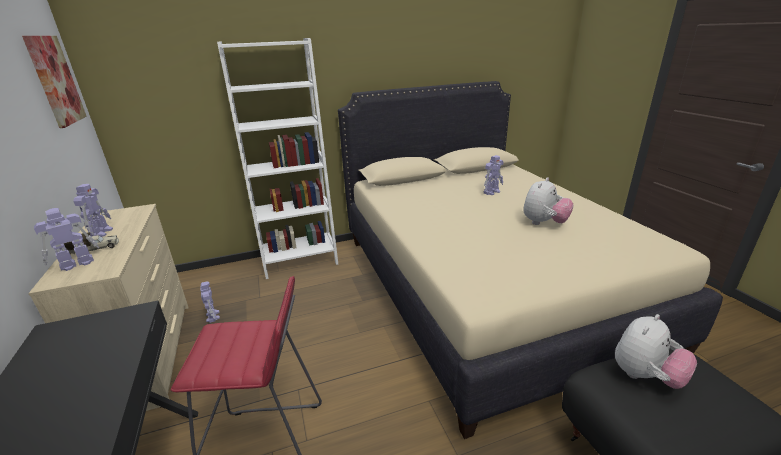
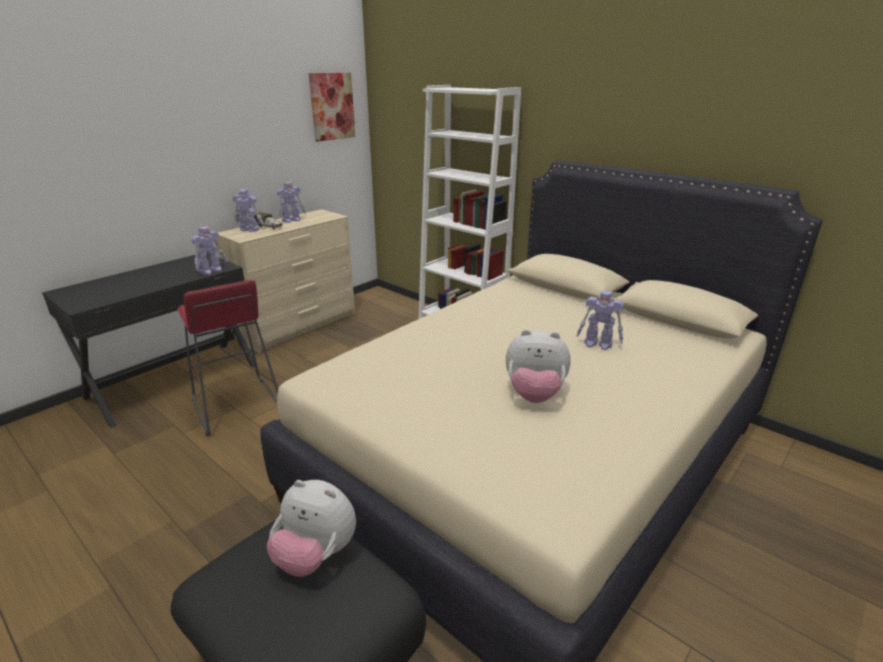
camera: 60 degrees right, 0 degrees up
(213, 316) = (353, 328): toy robot -> toy robot (212, 271)

